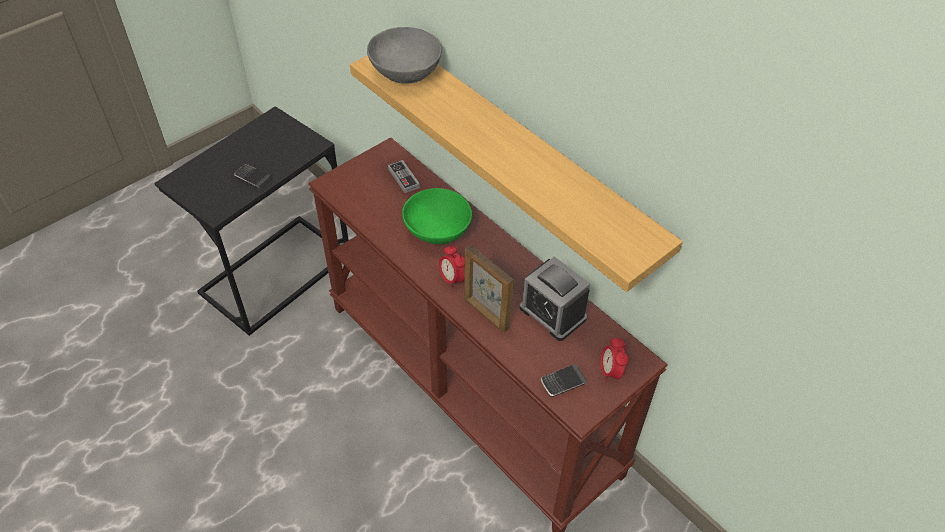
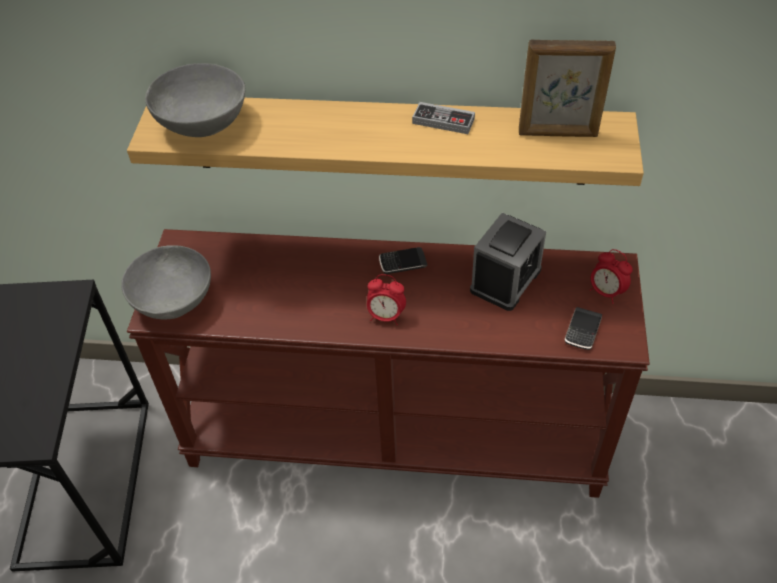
camera: 40 degrees left, 0 degrees up
(252, 178) = (38, 375): phone -> phone (402, 263)
(349, 183) = (174, 300): none -> grey bowl
(403, 178) = (226, 258): game controller -> game controller (443, 121)
(437, 231) = (319, 283): green bowl -> none
(486, 314) = (452, 324): picture frame -> picture frame (558, 134)
(553, 313) = (505, 280): alarm clock -> alarm clock turned 60 degrees counterclockwise

